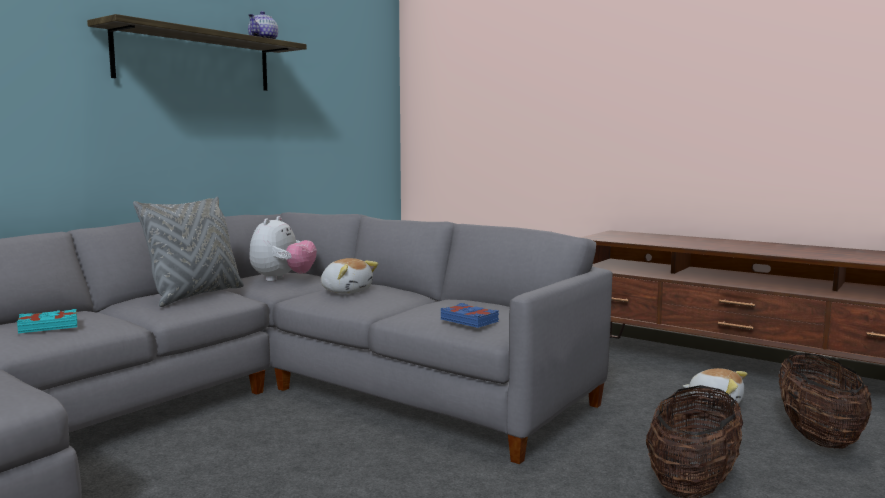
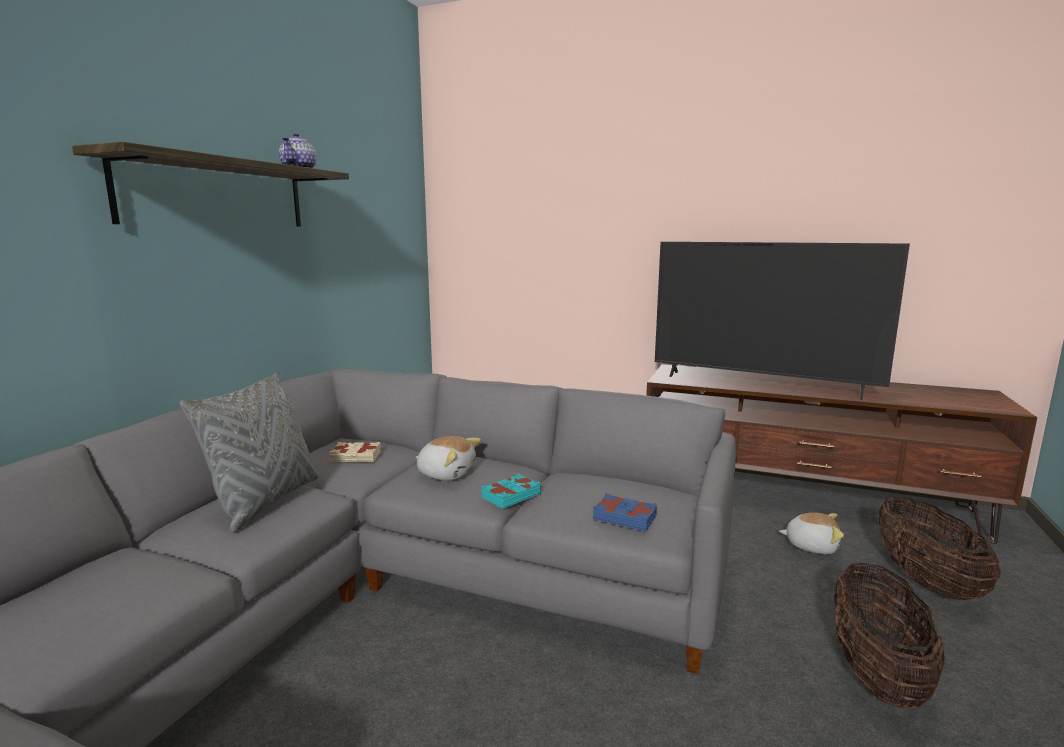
camera: 15 degrees left, 5 degrees up
(48, 326) = (87, 606): turquoise book -> turquoise book (510, 495)
(282, 279) = (355, 457): plush toy -> beige book
(690, 243) = (760, 384): none -> television

